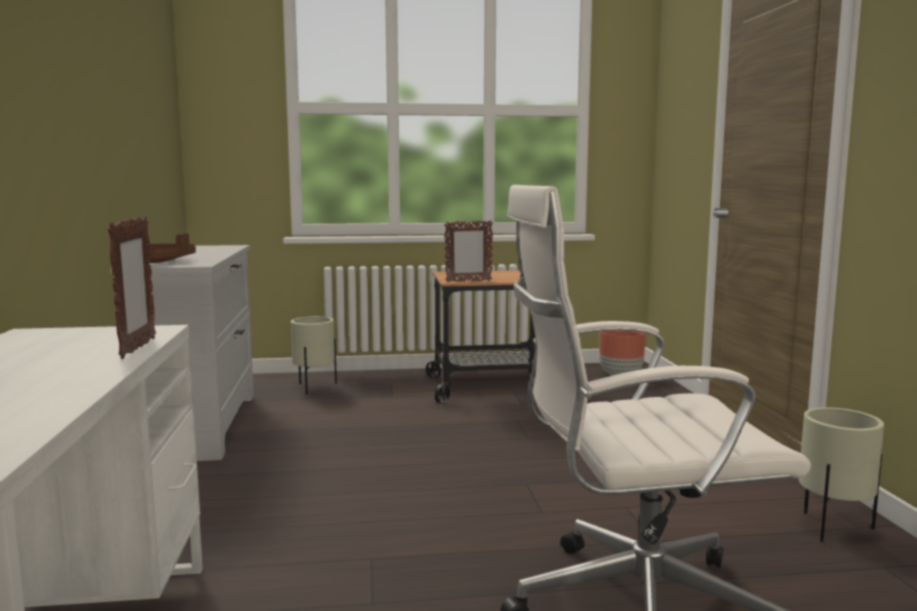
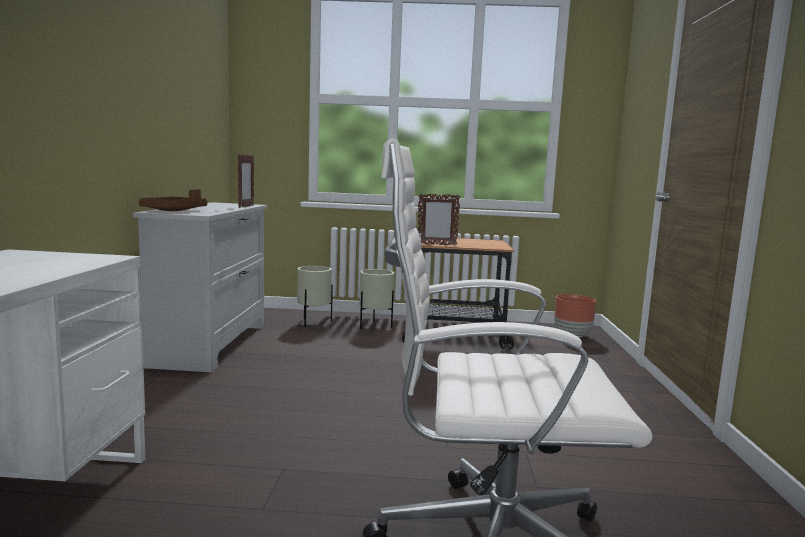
camera: 10 degrees right, 0 degrees up
(137, 348) = (68, 269): picture frame -> picture frame (246, 207)
(832, 528) = (720, 498): beige planter -> beige planter (375, 326)

